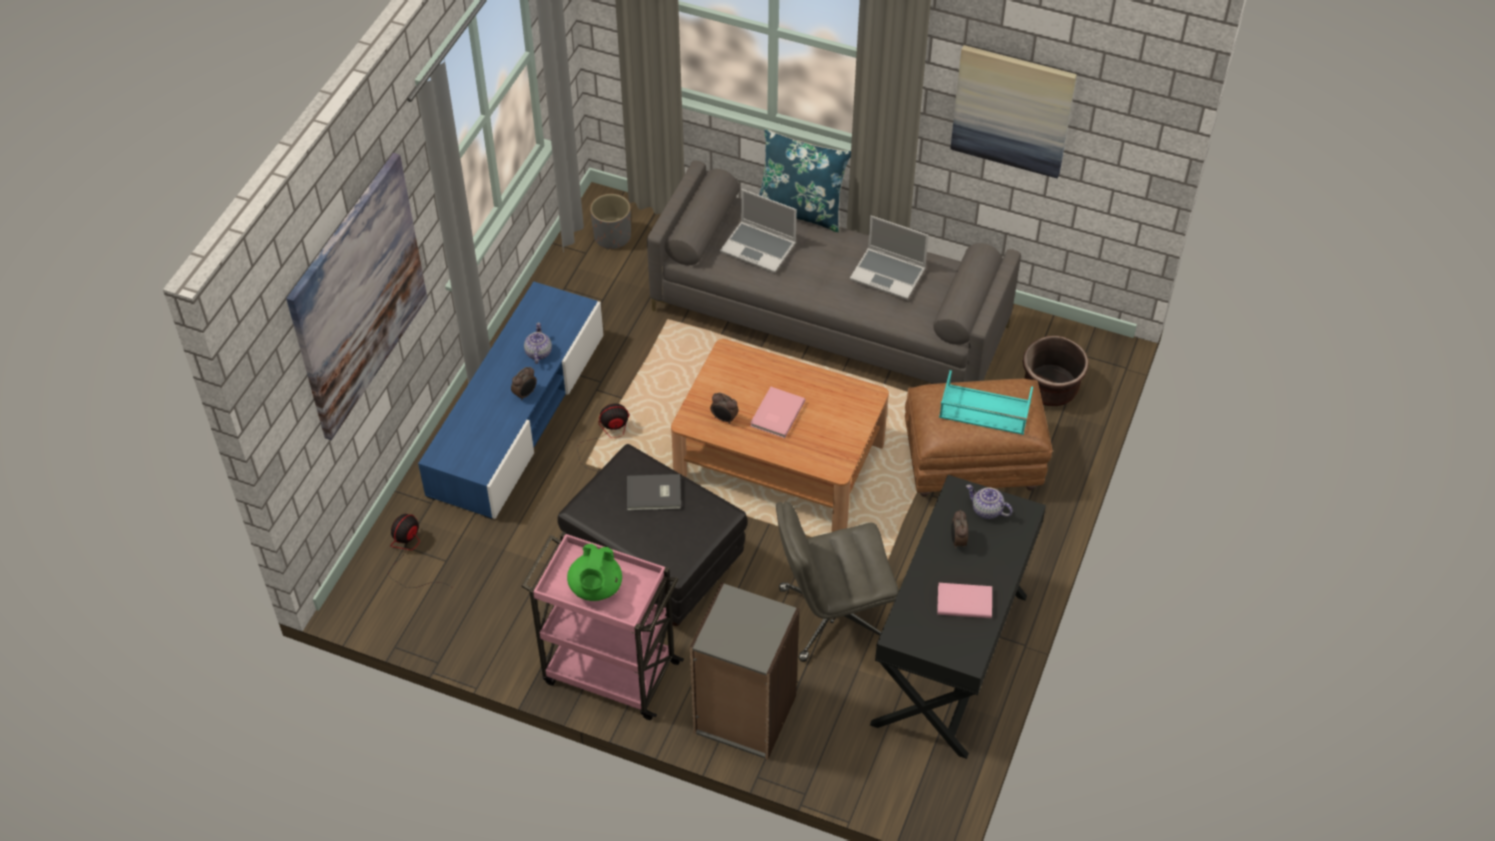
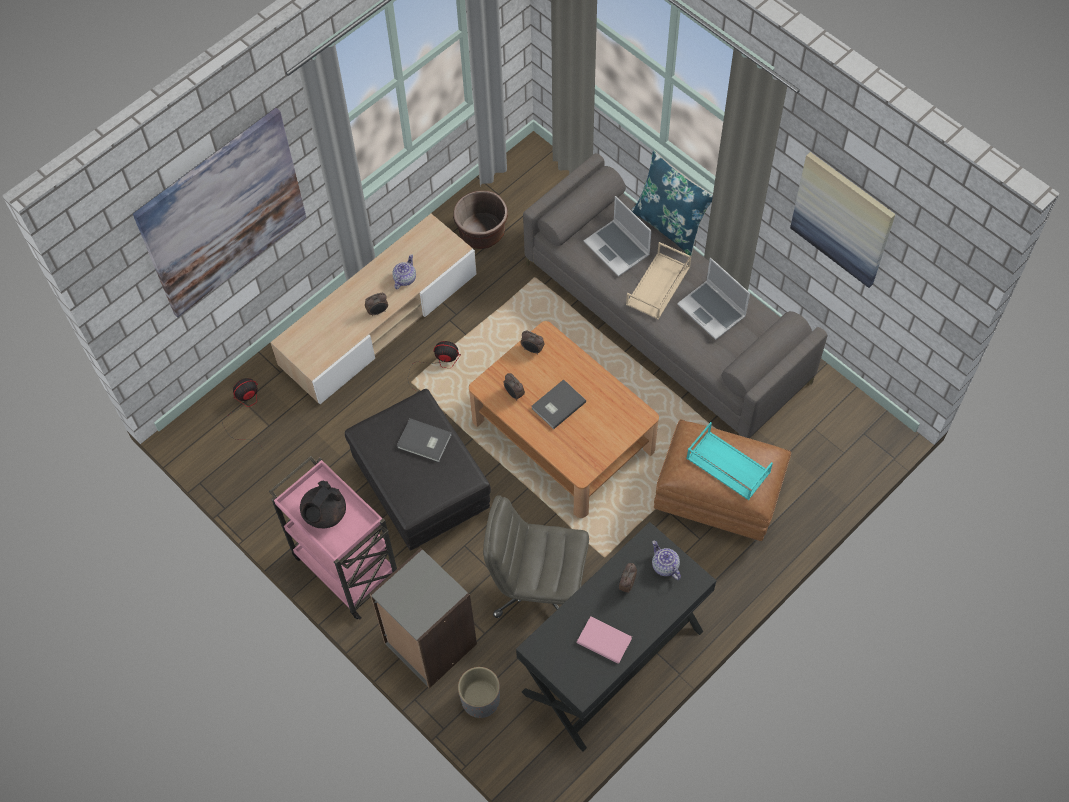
camera: 25 degrees right, 10 degrees up
(517, 415) = (379, 320): blue tv stand -> beige tv stand
(595, 588) = (324, 514): green teapot -> black teapot
(612, 237) = (526, 187): grey planter -> grey planter (480, 700)
(720, 370) = (532, 350): none -> alarm clock
(776, 414) = (557, 405): pink book -> grey book
(821, 269) = (658, 286): none -> beige tray
(1051, 388) = (819, 453): brown planter -> brown planter (482, 233)

